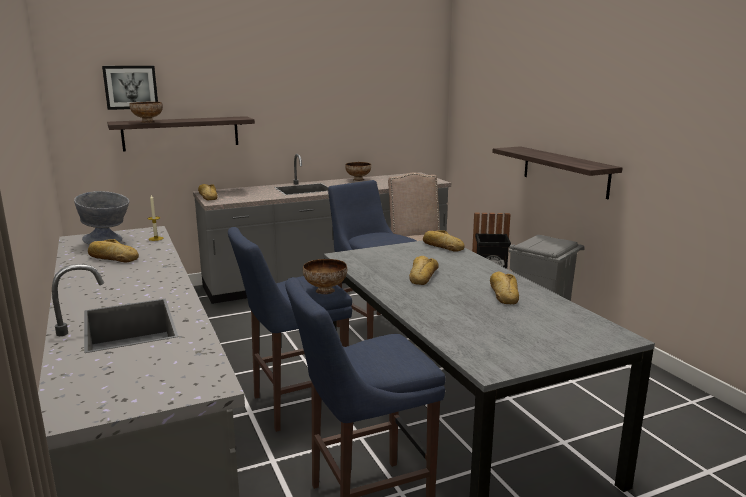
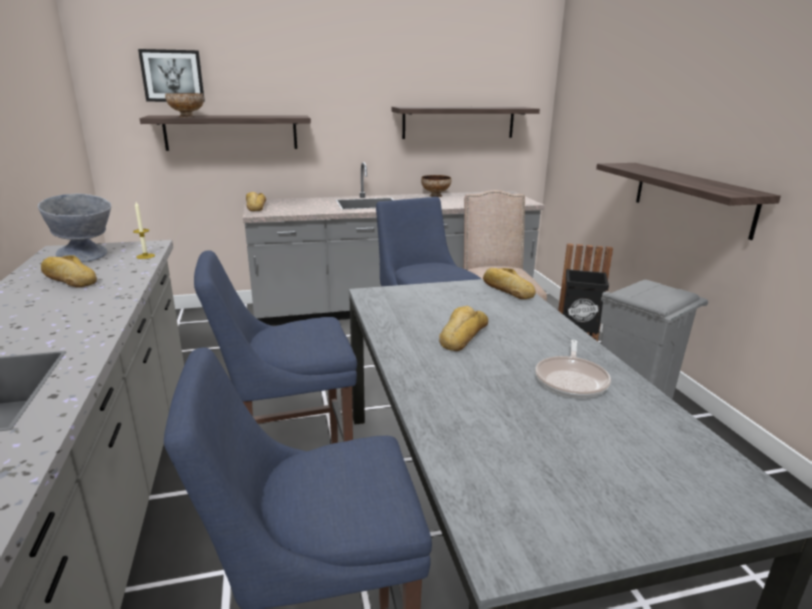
camera: 10 degrees right, 5 degrees up
(325, 291) = (322, 346): bowl -> none
(373, 117) = (458, 122): none -> shelf
(503, 294) = (571, 380): bread -> frying pan

